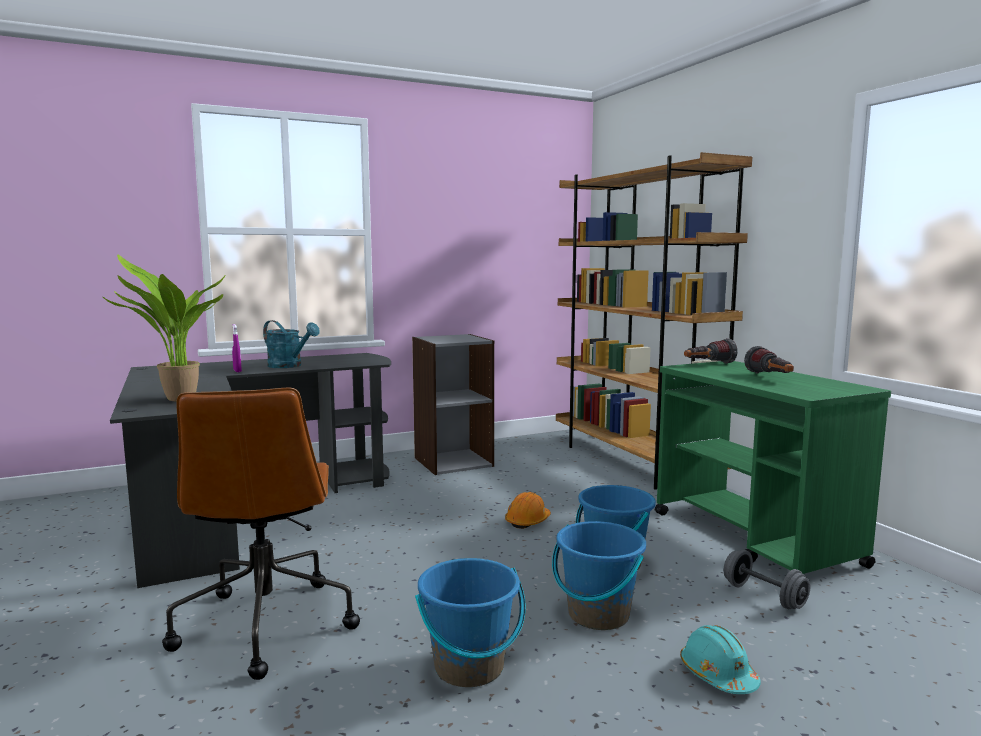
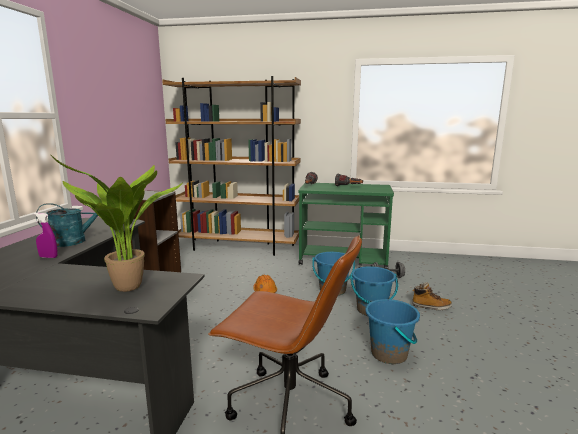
camera: 55 degrees left, 5 degrees up
(717, 675) = (431, 306): turquoise hard hat -> boot

